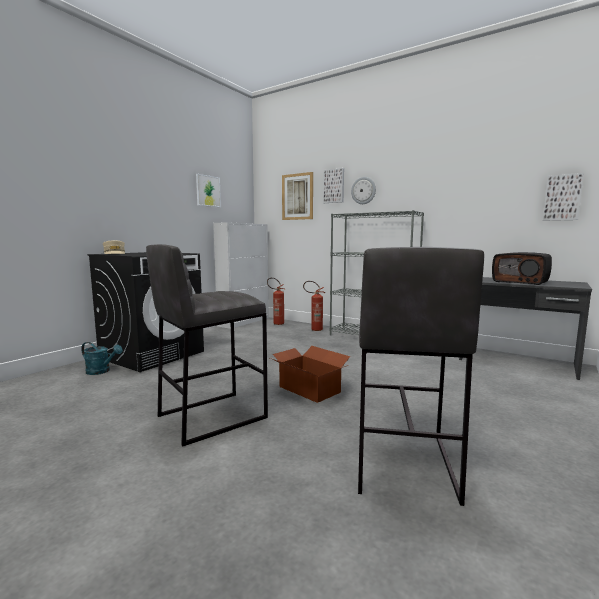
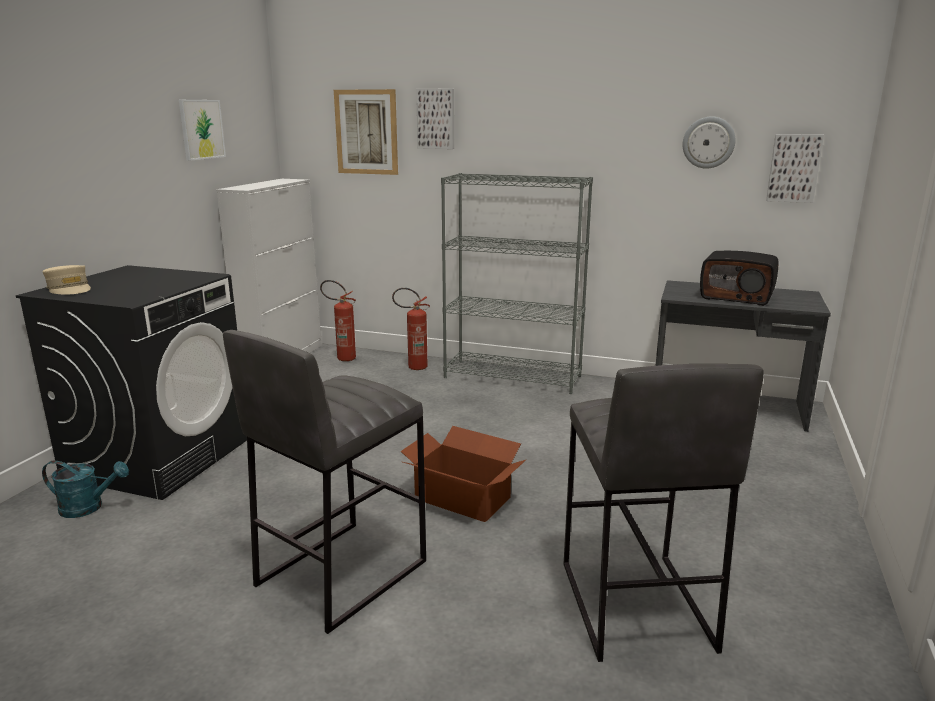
camera: 15 degrees left, 10 degrees up
(363, 190) = (490, 131): wall clock -> wall clock (708, 142)

